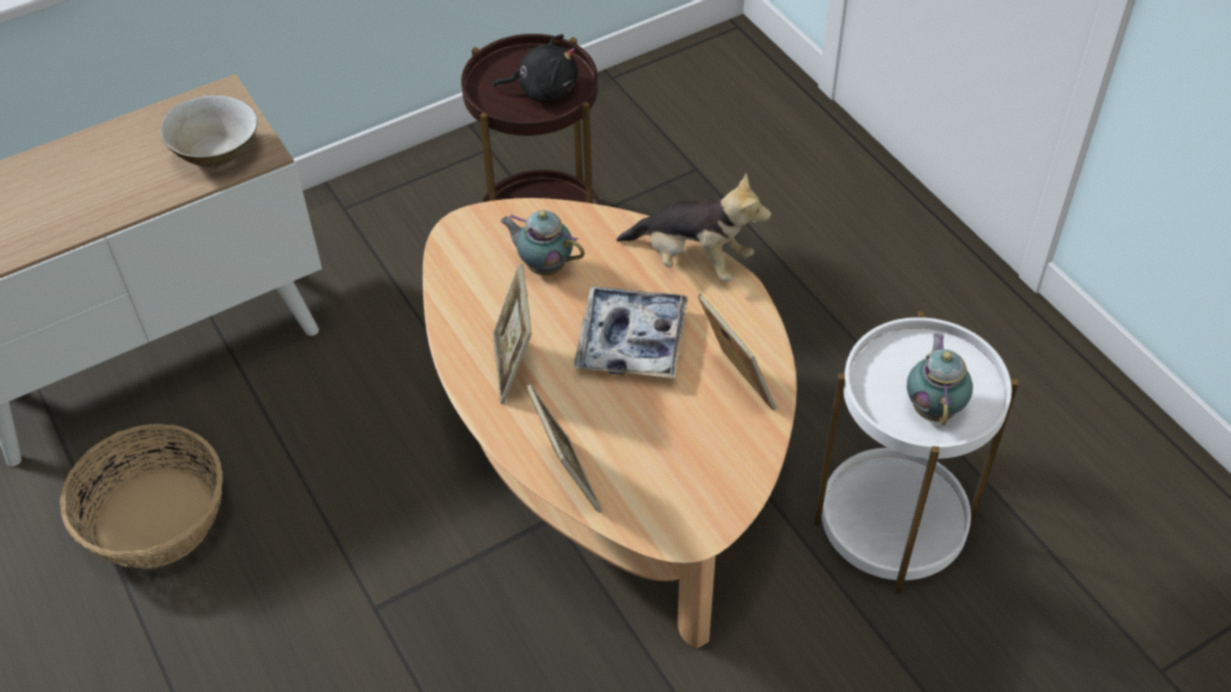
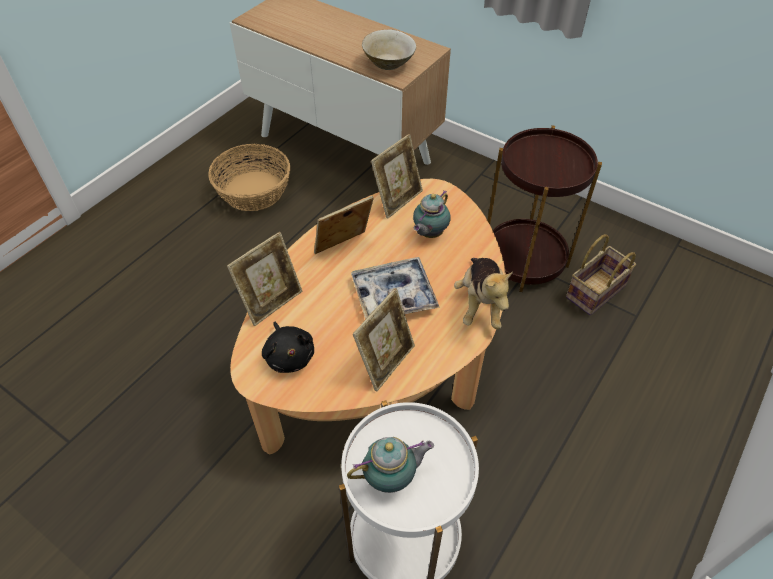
camera: 65 degrees right, 0 degrees up
(455, 275) = (397, 199): none -> picture frame
(543, 89) = (550, 169): black plush toy -> black plush toy (289, 355)
(544, 266) = (429, 234): teapot -> teapot turned 150 degrees counterclockwise
(640, 189) = (595, 293): none -> basket

